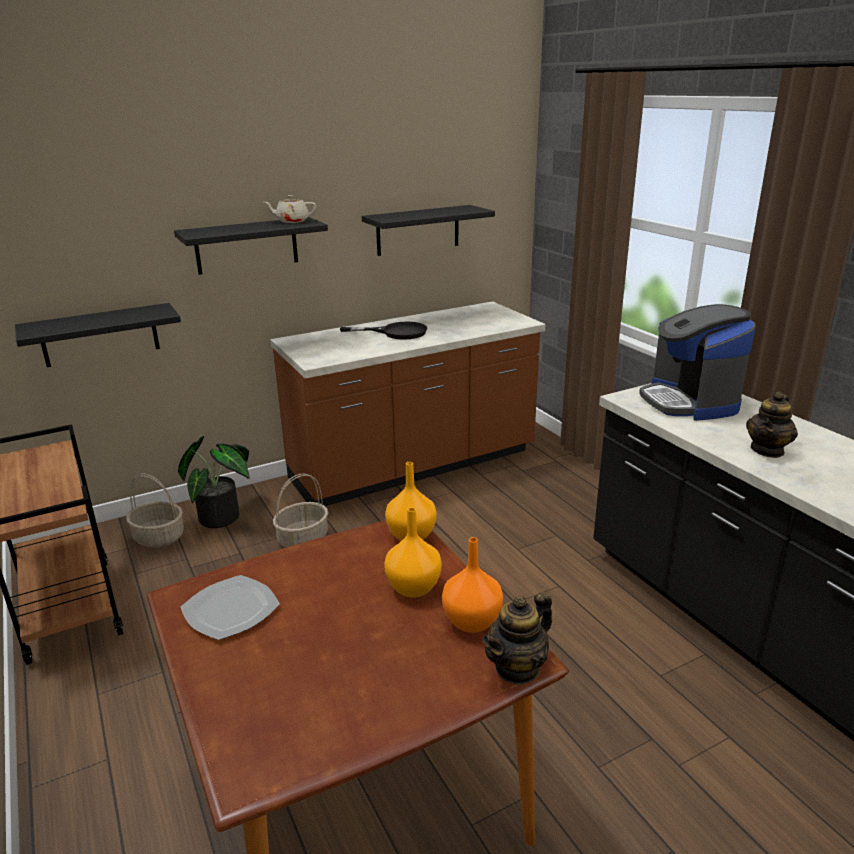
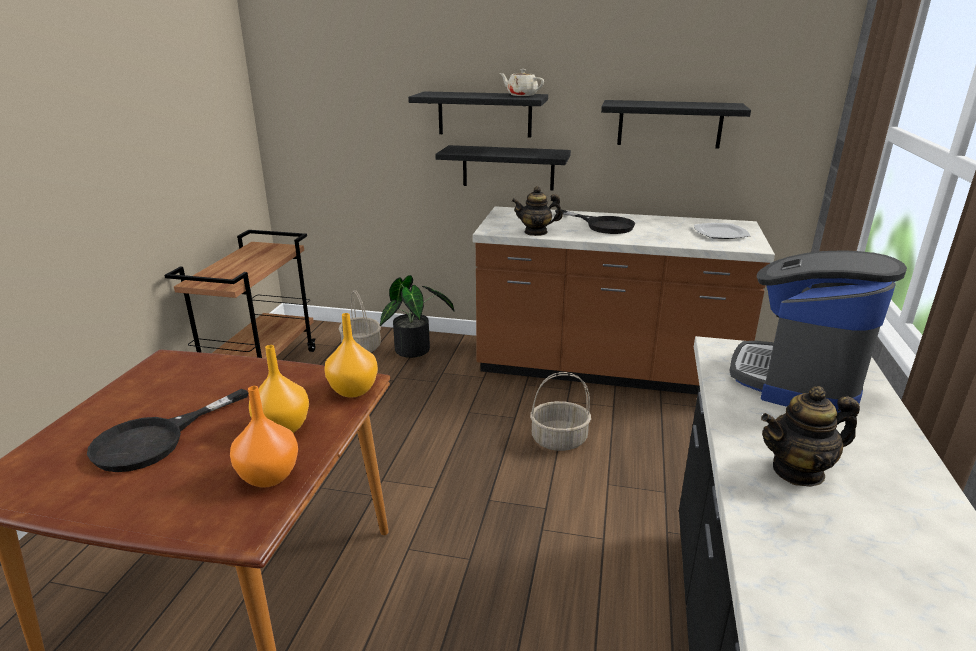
camera: 40 degrees right, 0 degrees up
(100, 335) = (358, 171): black shelf -> black shelf (508, 167)
(231, 609) = (170, 381): plate -> plate (721, 233)
(303, 538) = (446, 390): basket -> basket (559, 439)
(324, 654) = (154, 440): none -> black frying pan
(517, 668) = (228, 532): teapot -> teapot (536, 232)

